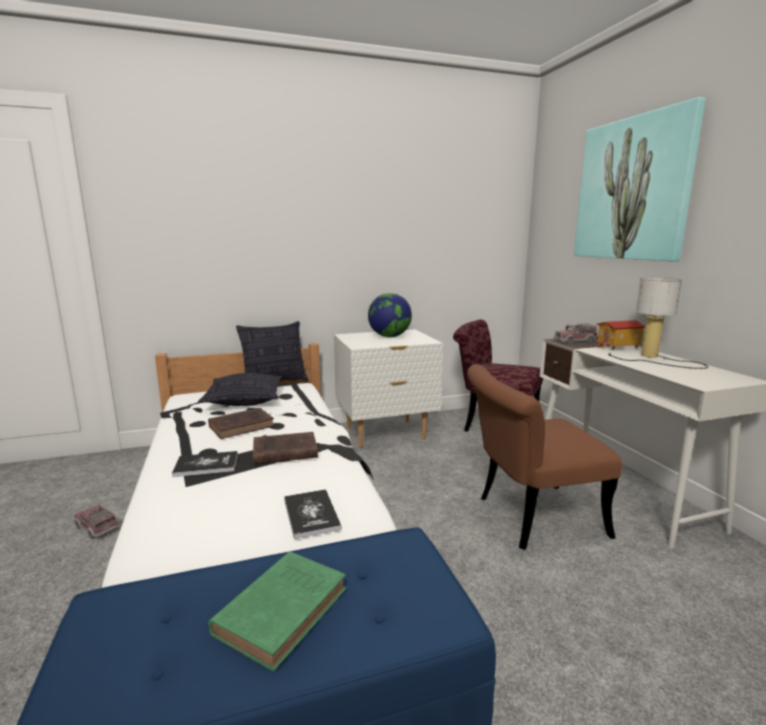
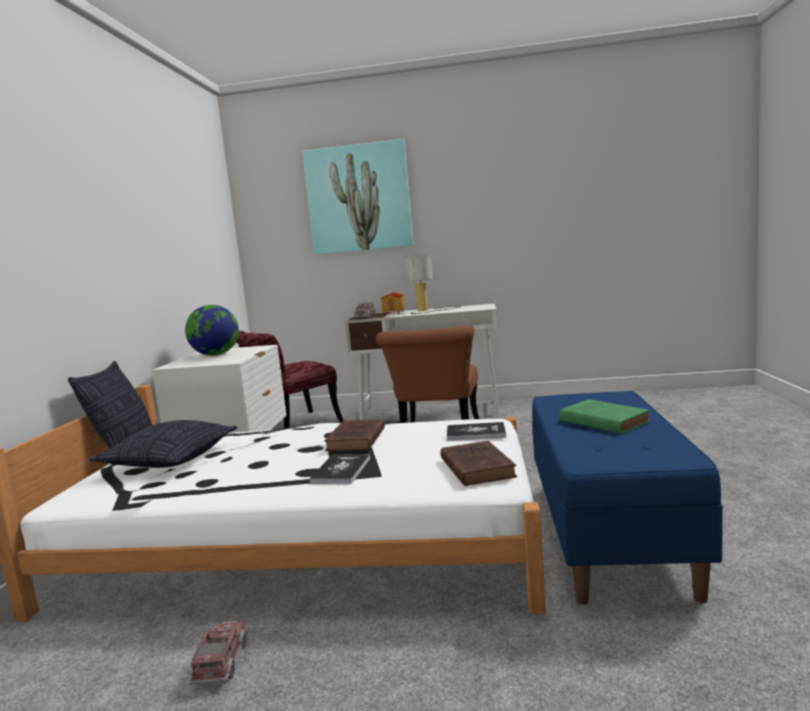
camera: 65 degrees left, 5 degrees down
(96, 528) = (221, 663): toy truck -> toy truck turned 120 degrees clockwise
(243, 426) = (259, 458): brown book -> brown book (476, 467)

